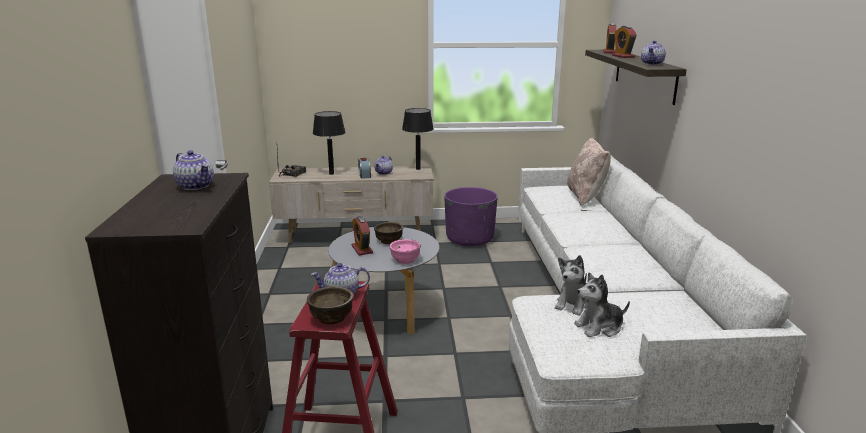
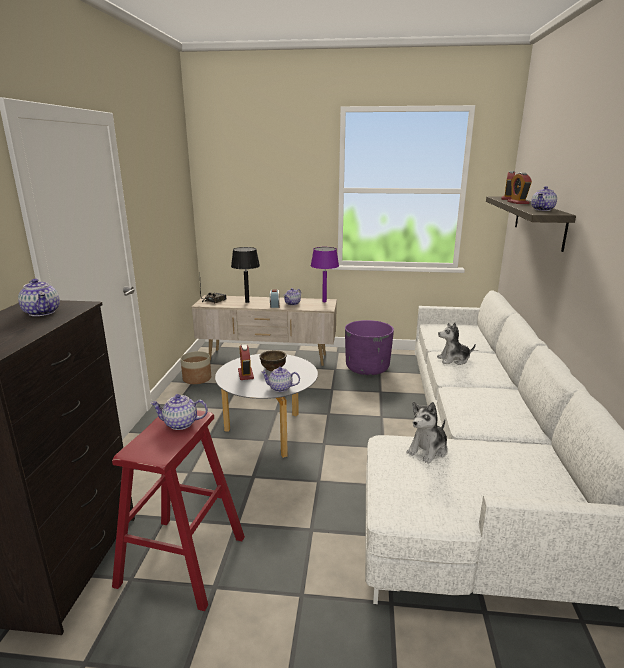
camera: 10 degrees right, 0 degrees up
(283, 264) = (197, 379): none -> planter
(332, 318) = (157, 449): brown bowl -> none
(405, 260) = (280, 388): pink bowl -> teapot
(418, 169) = (324, 301): black table lamp -> purple table lamp
(586, 196) = (476, 336): beige pillow -> none
(599, 327) = (446, 479): plush toy -> plush toy (453, 360)

